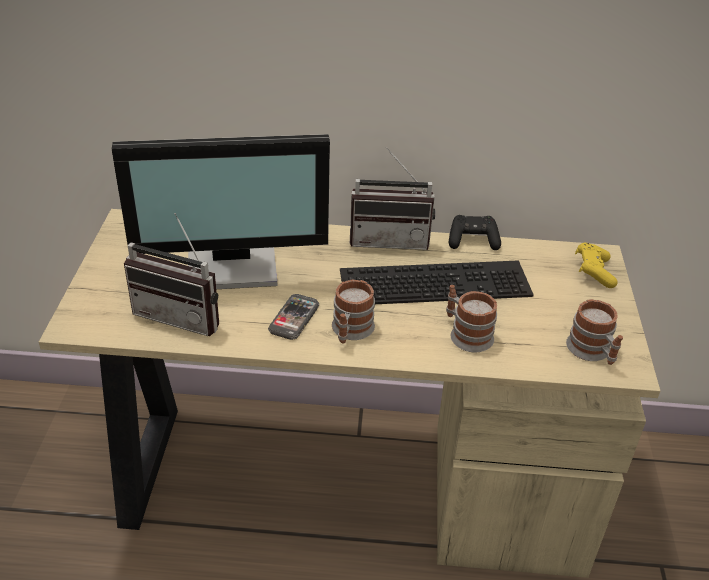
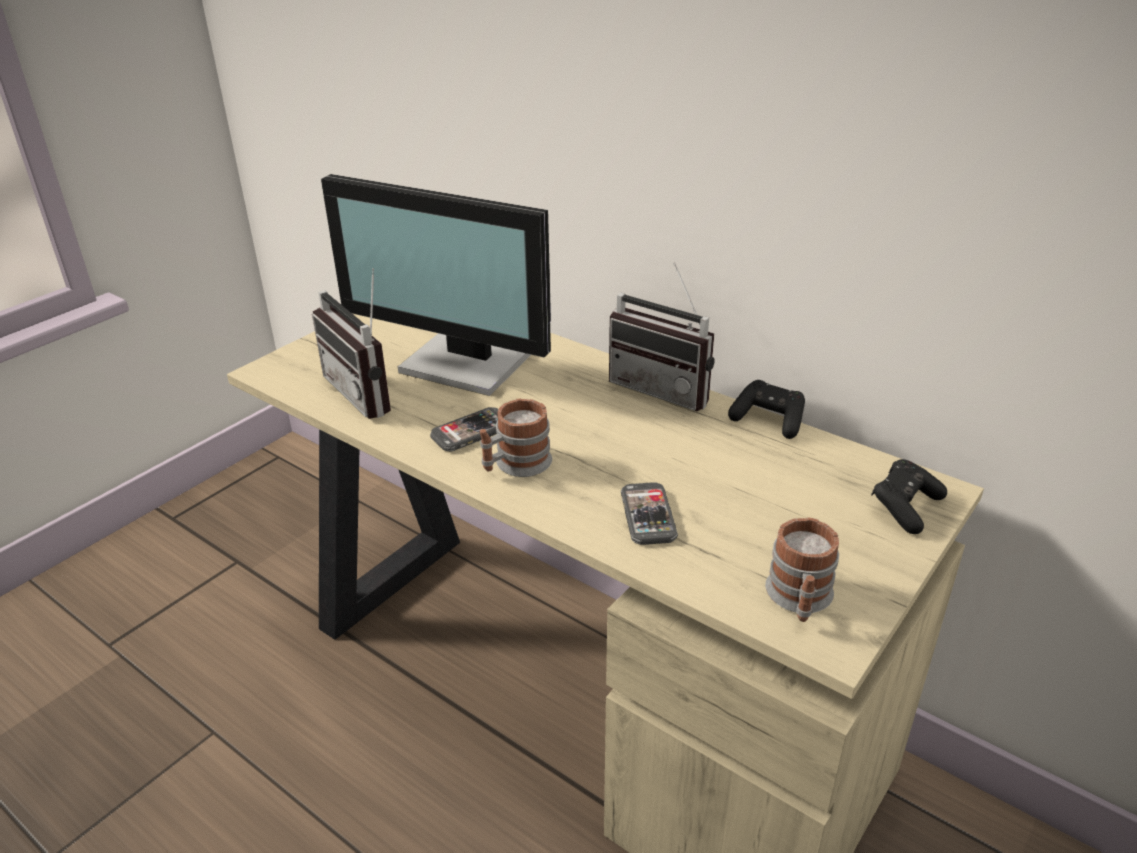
camera: 35 degrees right, 5 degrees down
(436, 281) = (674, 447): keyboard -> none
(466, 334) = (648, 515): mug -> phone
(593, 272) = (904, 507): yellow game controller -> black game controller

